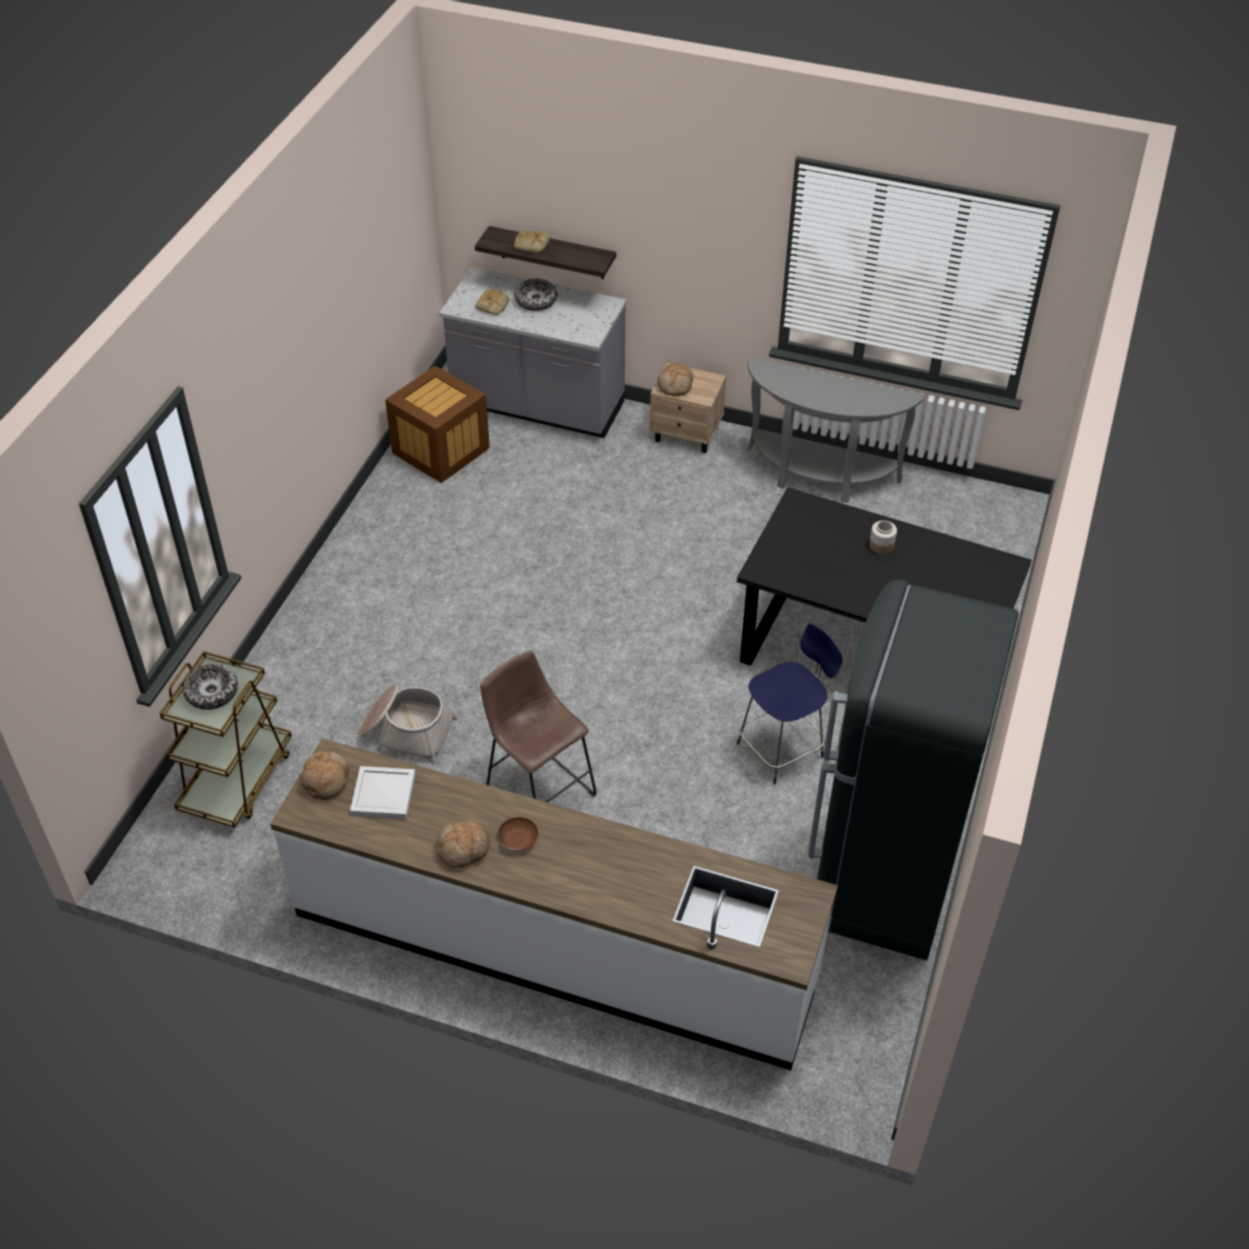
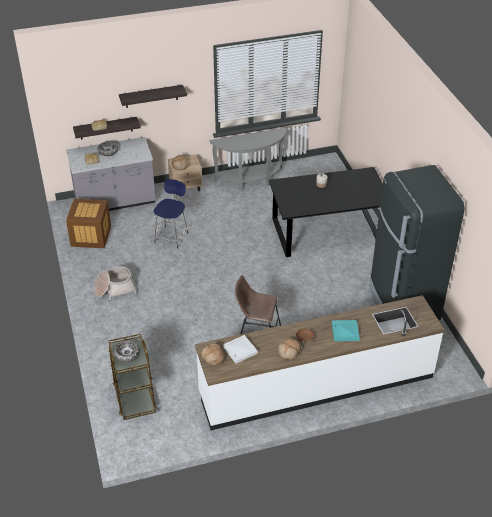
camera: 35 degrees left, 5 degrees down
(406, 731) = (185, 344): basket -> basket (115, 289)
(605, 870) = (344, 331): none -> turquoise tray
(650, 221) = (151, 96): none -> shelf
(782, 748) = (329, 278): blue stool -> blue stool (172, 237)

